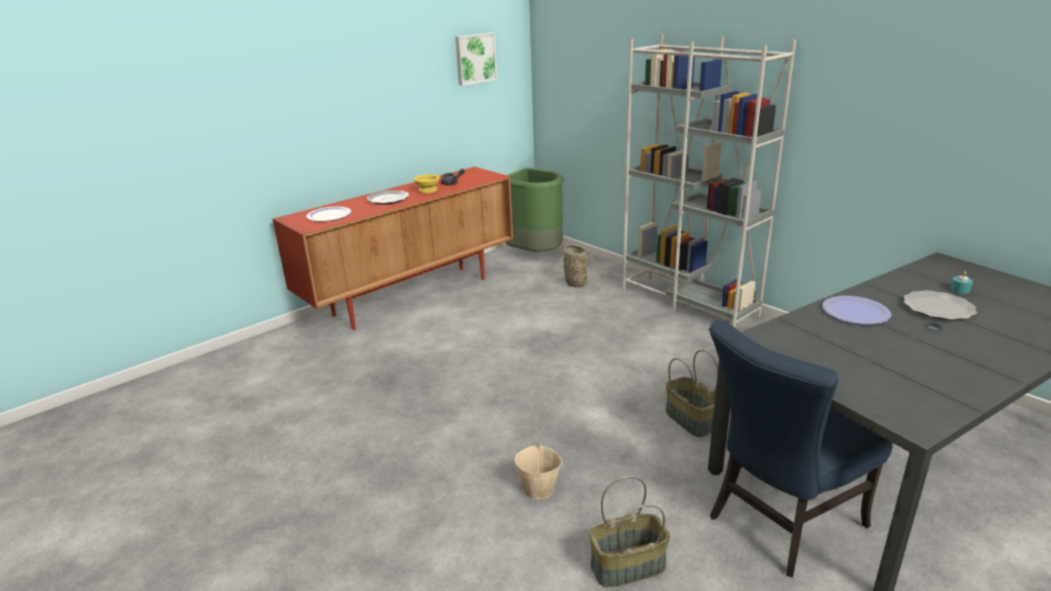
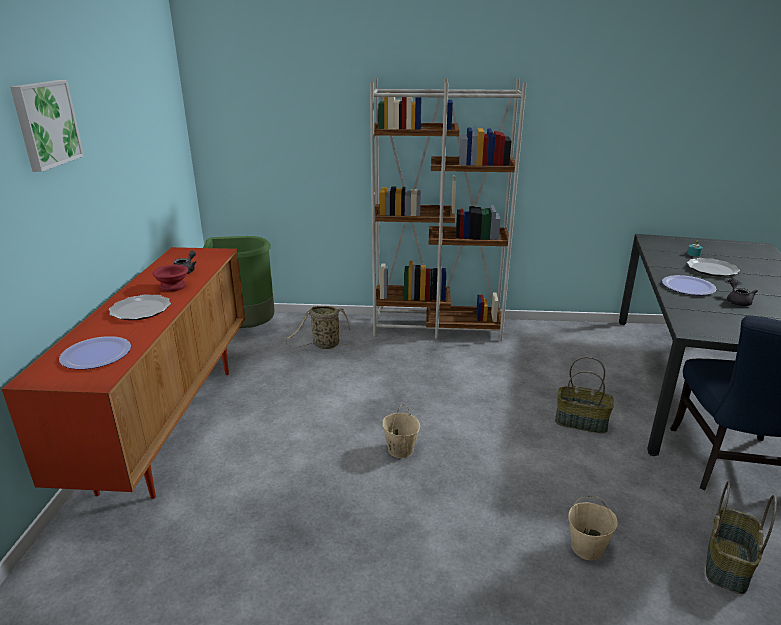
camera: 45 degrees left, 0 degrees up
(428, 191) = (174, 287): yellow bowl -> red bowl
(475, 58) = (149, 115): picture -> picture (45, 124)
(516, 369) = (400, 449): none -> beige bucket
(688, 303) = (438, 328): grey bookcase -> brown bookcase
(881, 341) = (737, 301): none -> grey teapot

